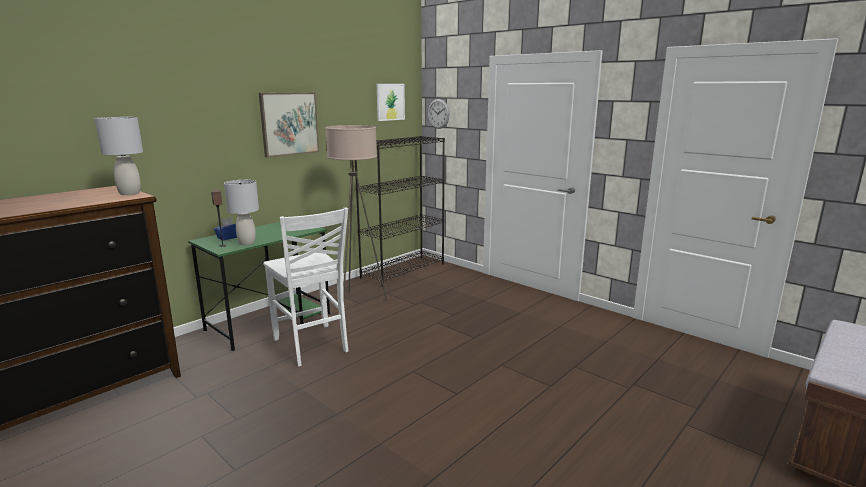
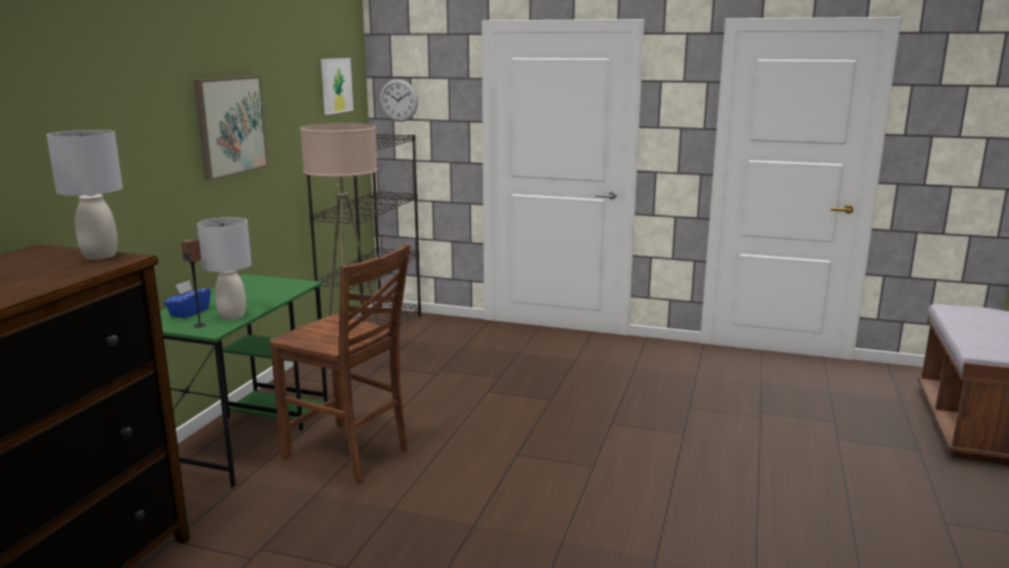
camera: 25 degrees left, 0 degrees up
(312, 346) = (349, 454): white chair -> brown chair

